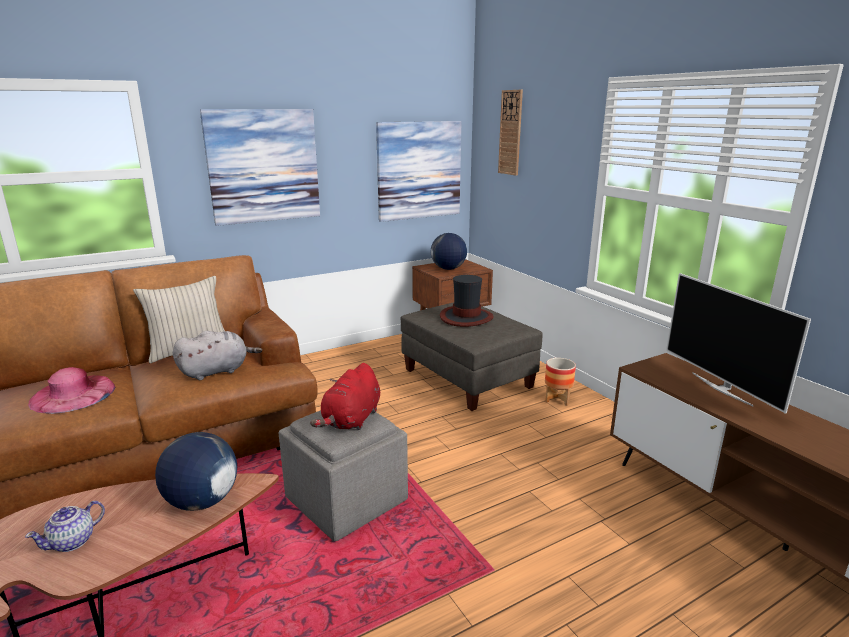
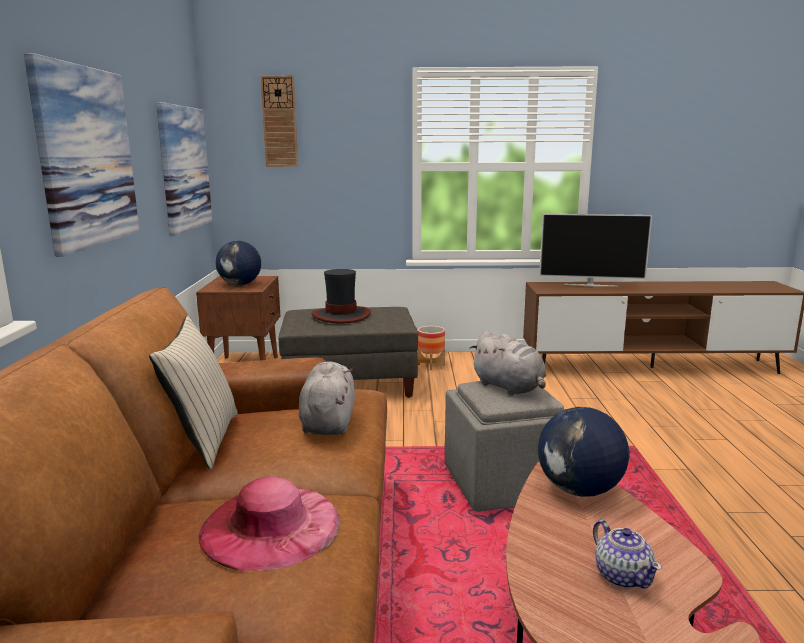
camera: 60 degrees left, 5 degrees down
(351, 420) = (510, 388): red plush toy -> grey plush toy

